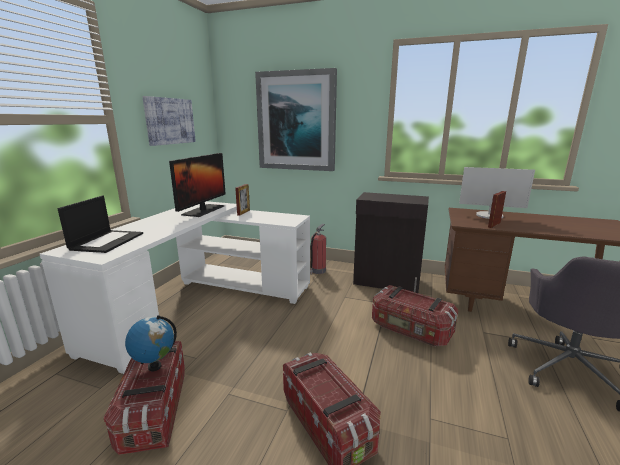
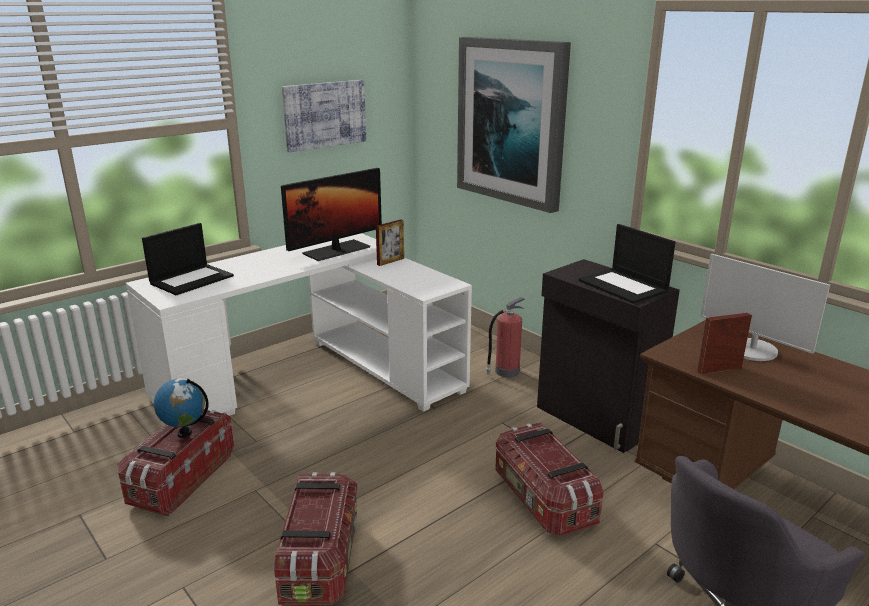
camera: 30 degrees right, 5 degrees up
(404, 198) = (624, 286): none -> laptop

